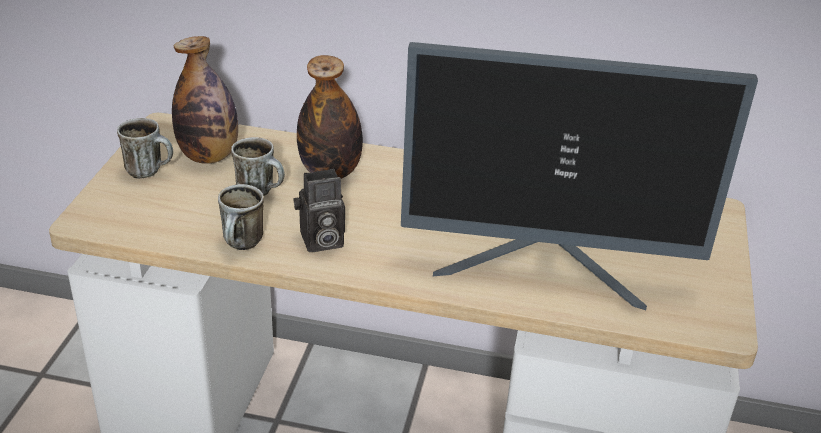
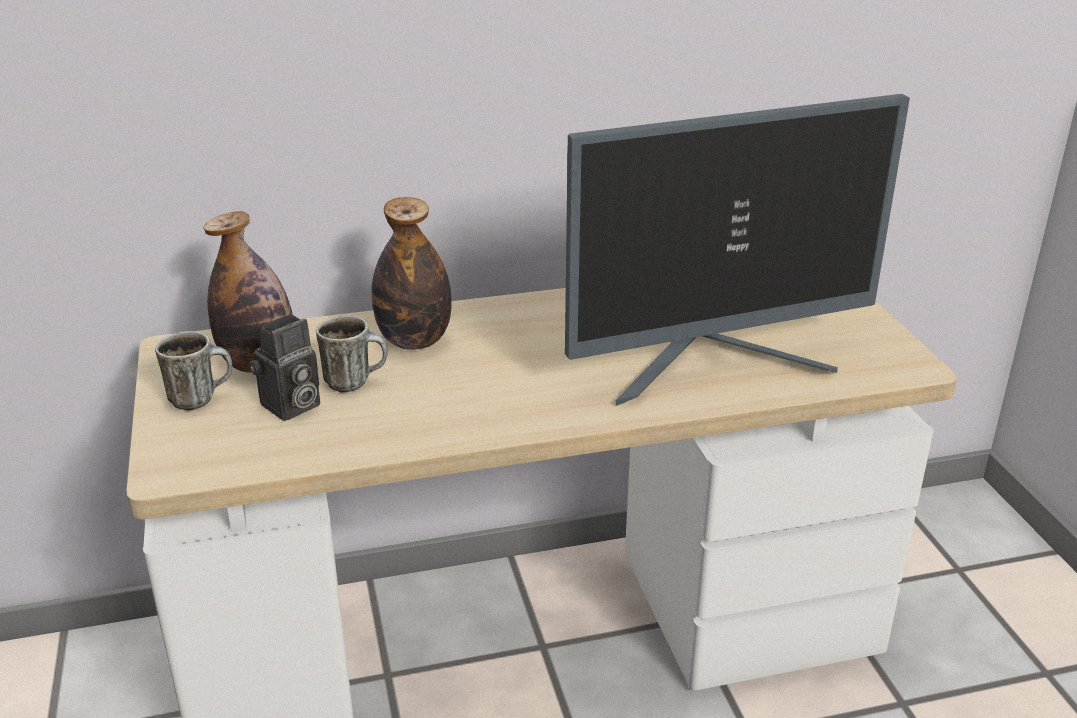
camera: 25 degrees left, 5 degrees down
(243, 246) = (386, 440): mug -> none
(320, 242) = (468, 410): camera -> camera (290, 407)

